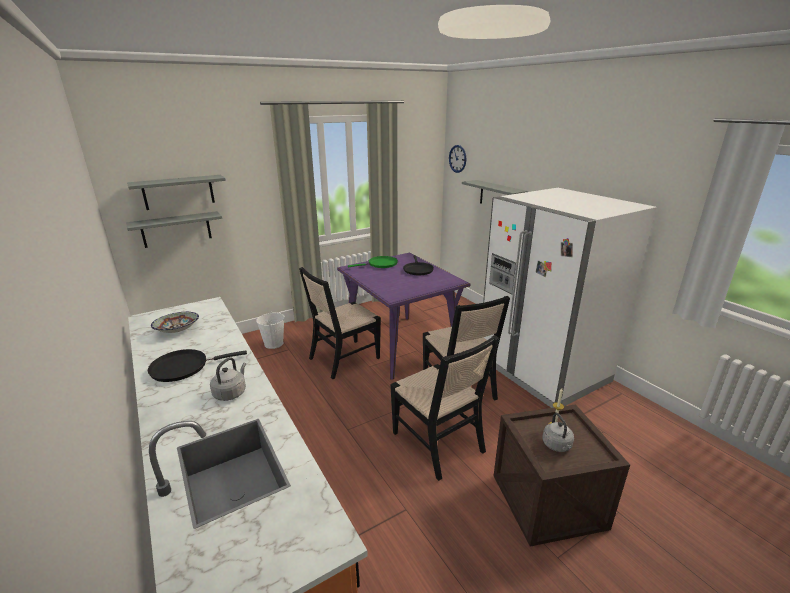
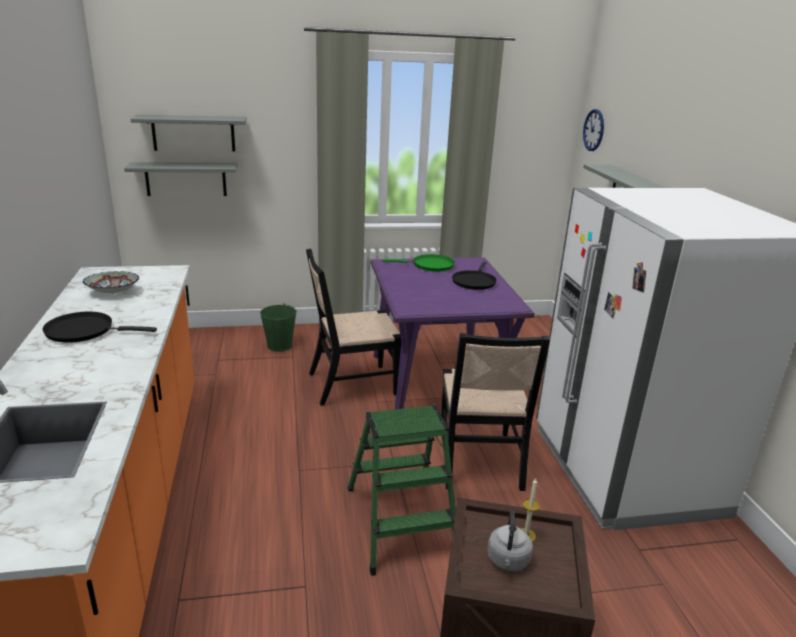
camera: 20 degrees right, 0 degrees up
(231, 393) = (105, 368): grey kettle -> none
(273, 344) = (279, 346): white bucket -> green bucket
(437, 443) = (400, 521): chair -> green step ladder

